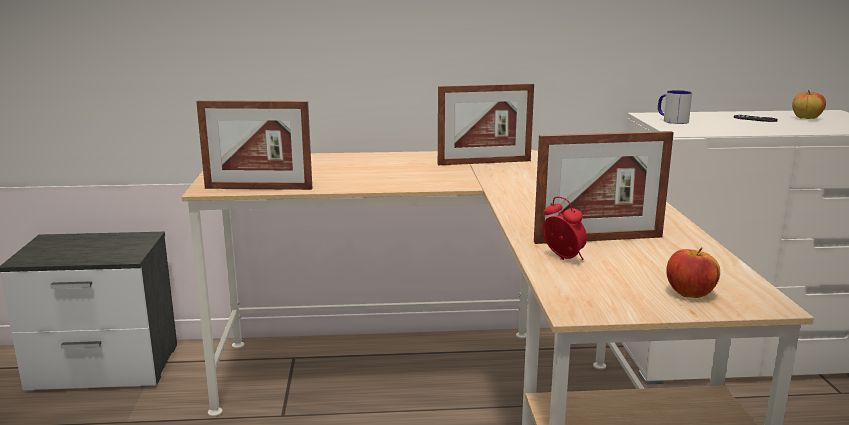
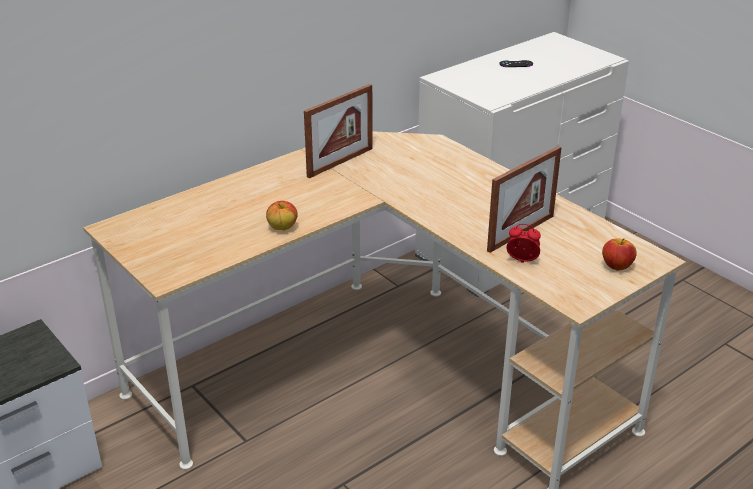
camera: 35 degrees left, 15 degrees up
(258, 188) = (207, 262): picture frame -> none
(671, 120) = (465, 83): mug -> none
(806, 118) = (547, 54): apple -> apple (282, 227)

